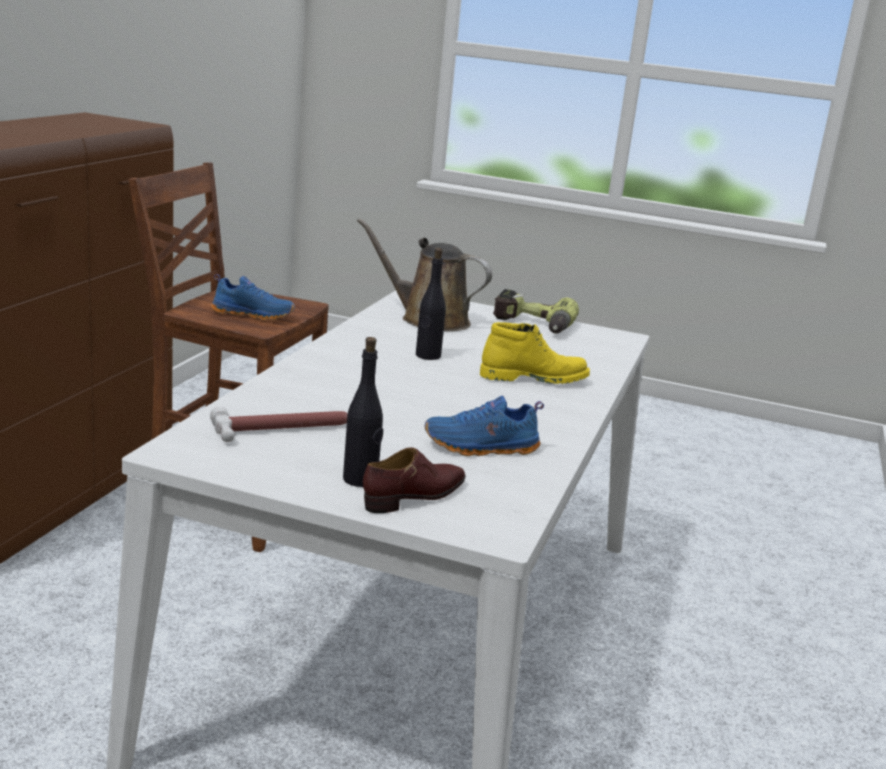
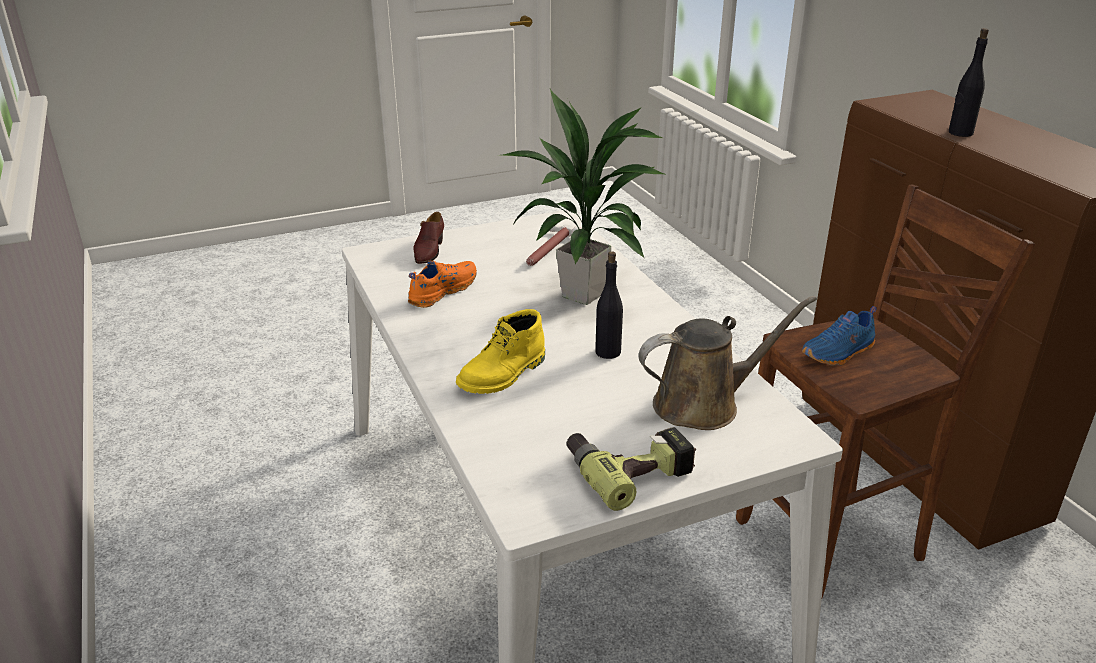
camera: 140 degrees right, 10 degrees up
(356, 385) = (584, 296): none -> potted plant
(360, 479) = (465, 246): black bottle -> black bottle (960, 133)
(481, 448) = (441, 291): blue shoe -> orange shoe

